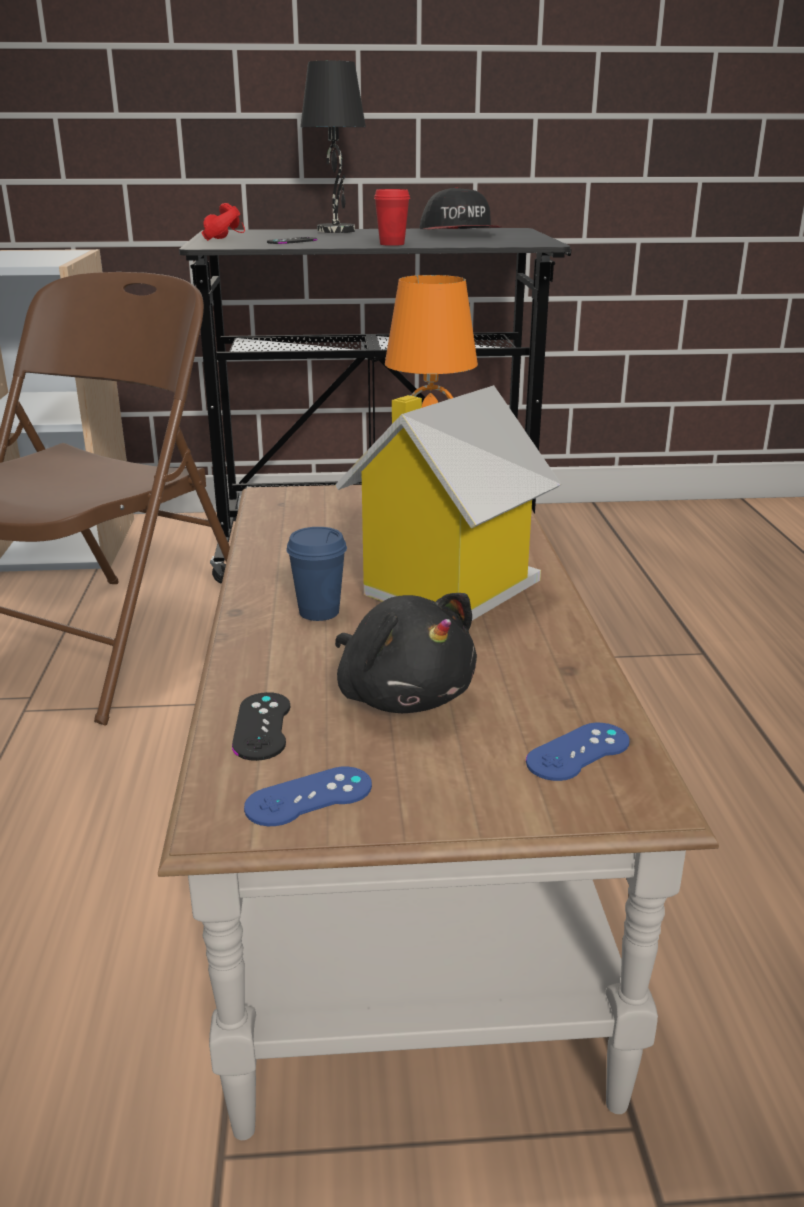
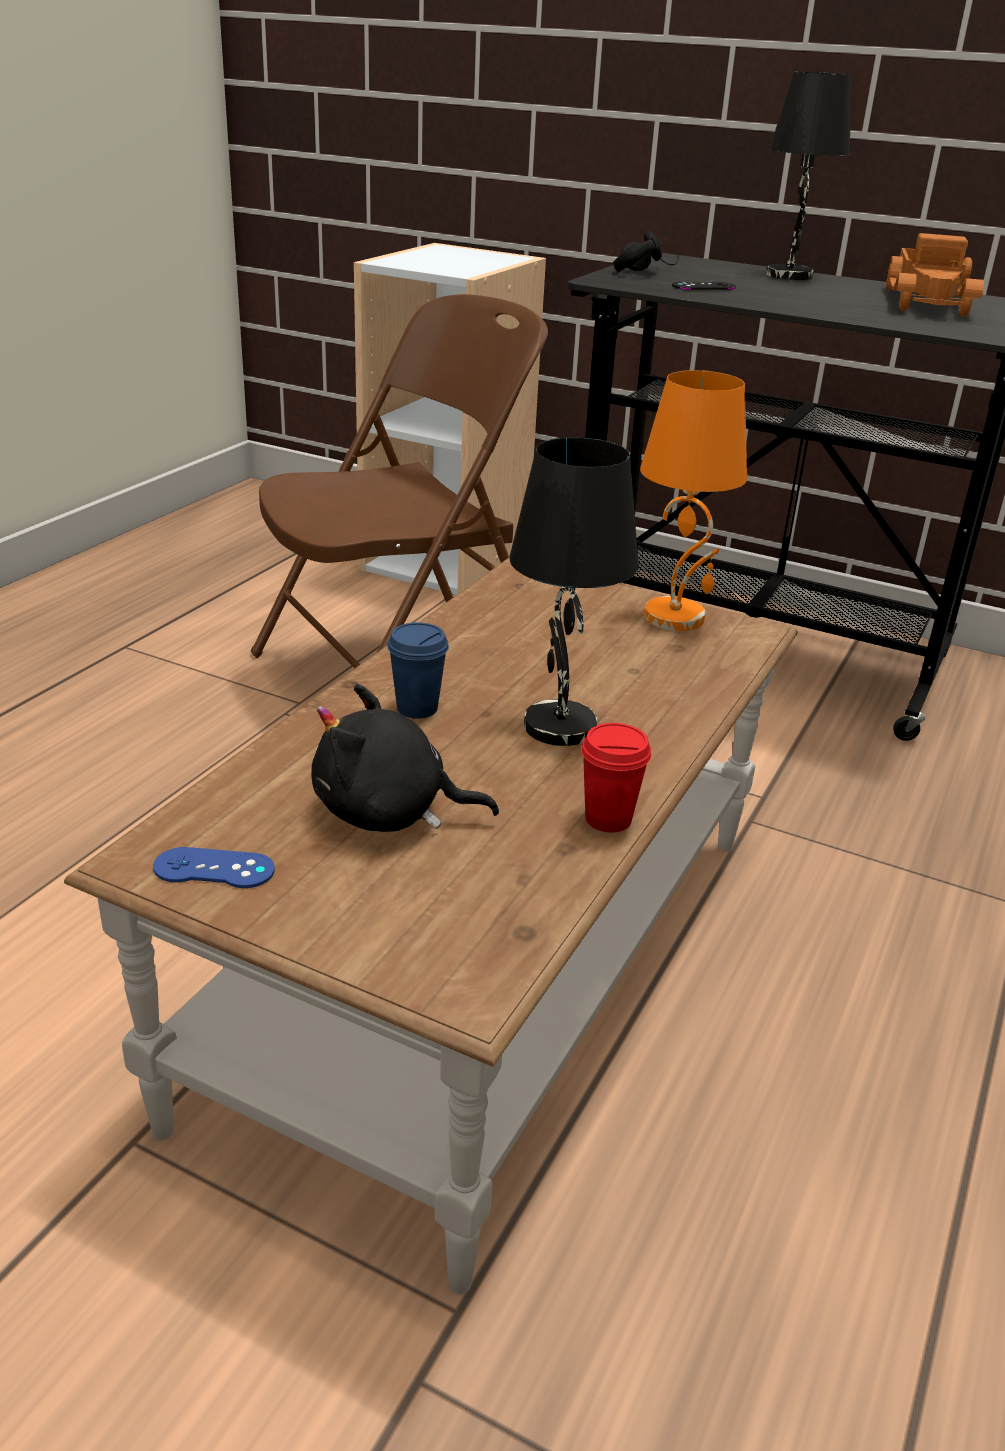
camera: 30 degrees right, 5 degrees up
(224, 238) = (644, 269): red headphones -> black headphones
(262, 726) = (250, 795): black game controller -> none
(392, 244) = (804, 309): red cup -> red cup (608, 819)
(403, 695) = (389, 813): black plush toy -> black plush toy turned 105 degrees clockwise
(446, 589) = (557, 725): toy house -> black table lamp
(460, 233) = (930, 301): cap -> toy truck
(578, 752) = (469, 926): blue game controller -> none

